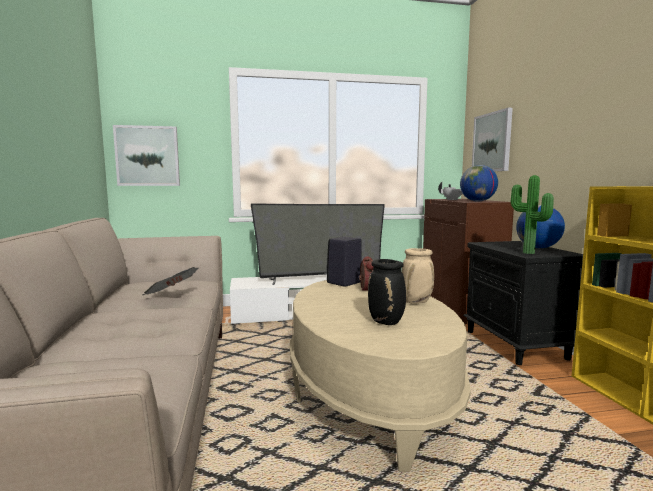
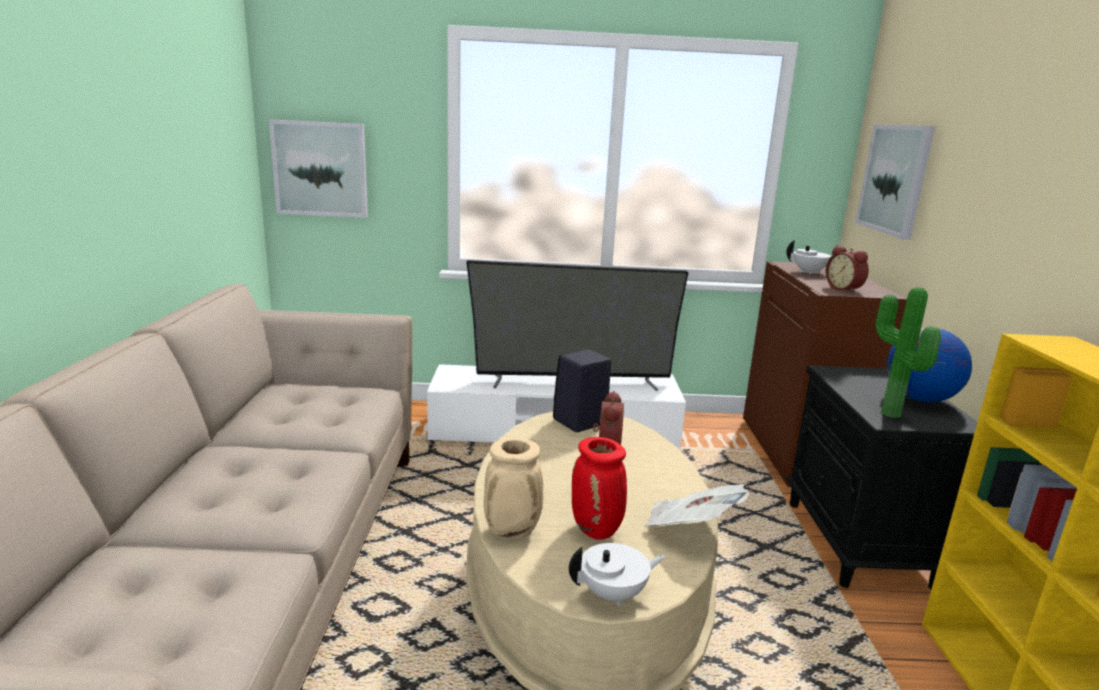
camera: 10 degrees right, 10 degrees up
(171, 295) = (318, 424): newspaper -> newspaper (690, 528)
(387, 322) = (597, 531): black vase -> red vase
(416, 301) = (669, 486): beige vase -> beige vase (513, 531)
(417, 346) = (614, 594): none -> white teapot
(477, 201) = (845, 289): globe -> alarm clock

